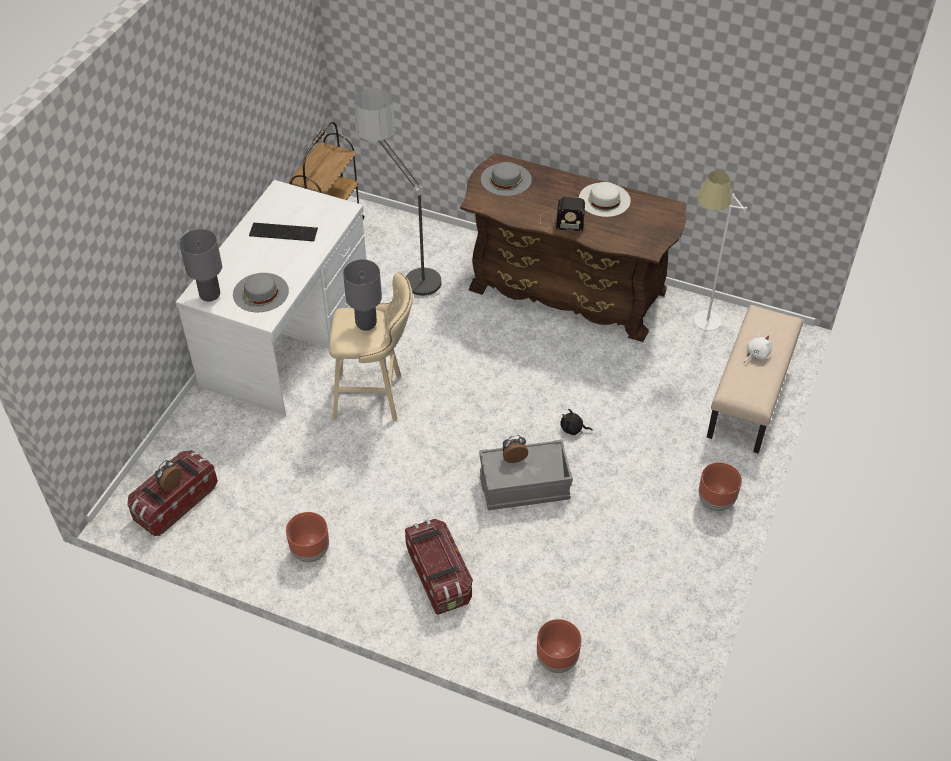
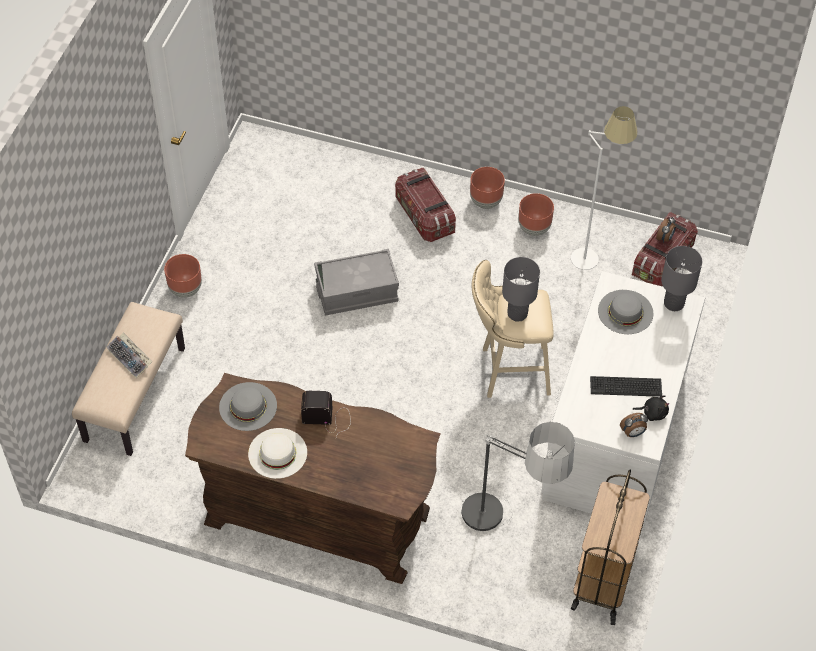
camera: 175 degrees right, 5 degrees up
(506, 179) = (391, 476): grey hat -> grey hat (248, 406)
(514, 457) = (367, 279): alarm clock -> alarm clock (633, 433)
(556, 660) = (327, 163): brown planter -> brown planter (486, 201)
(573, 429) = (312, 350): black plush toy -> black plush toy (652, 413)
(698, 326) = (174, 475): white floor lamp -> white floor lamp (593, 251)
(756, 354) = (130, 358): white plush toy -> keyboard

